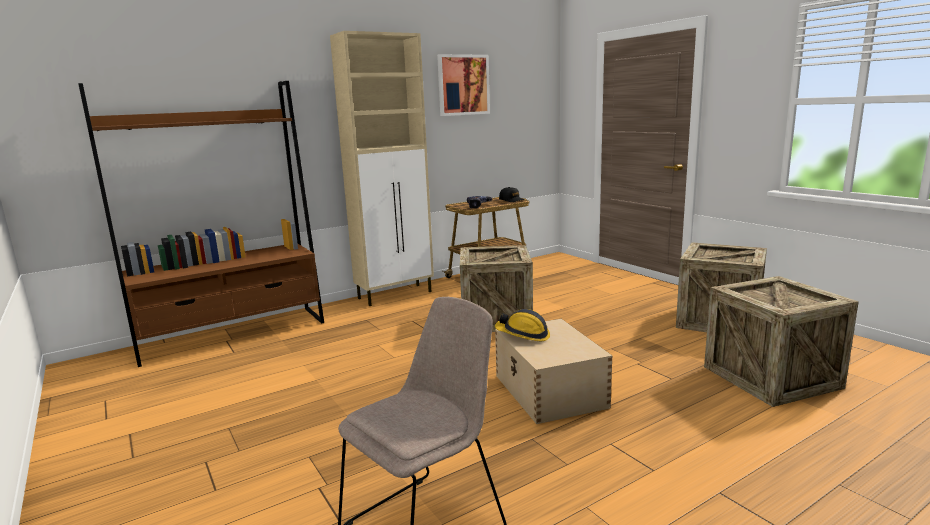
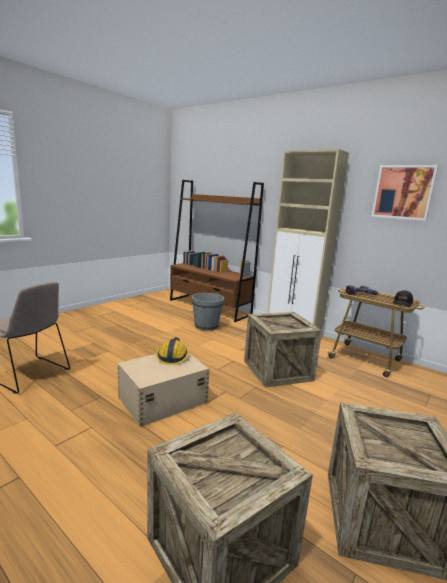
camera: 70 degrees right, 0 degrees up
(321, 344) = (206, 326): none -> grey bucket

